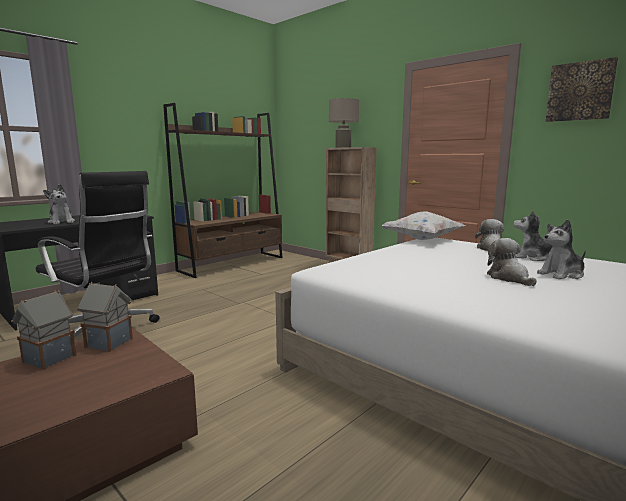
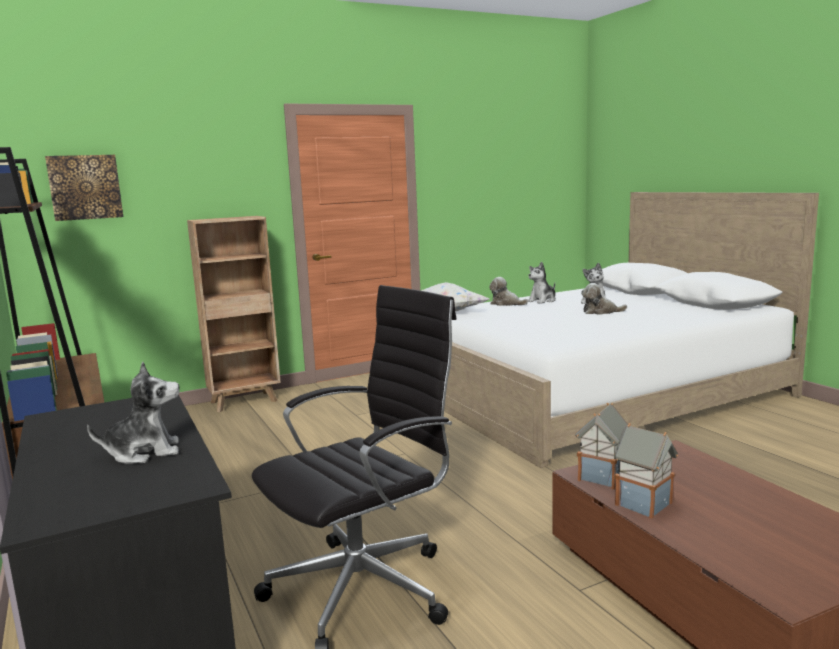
camera: 70 degrees left, 0 degrees up
(343, 147) = (214, 219): beige table lamp -> none
(580, 91) = (463, 157): picture -> picture (85, 187)

